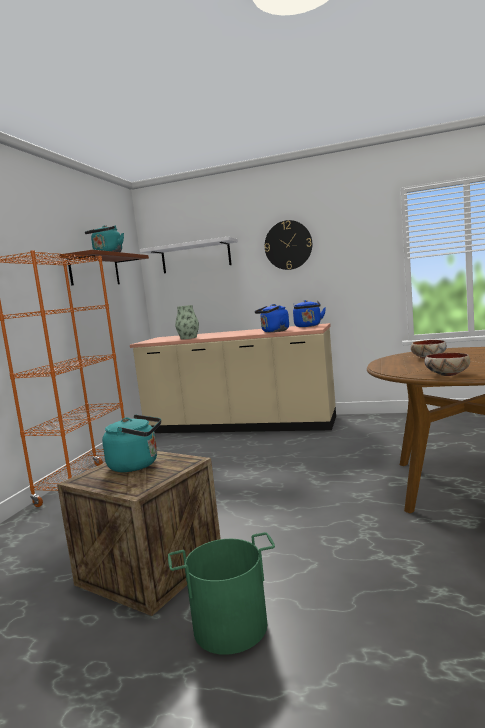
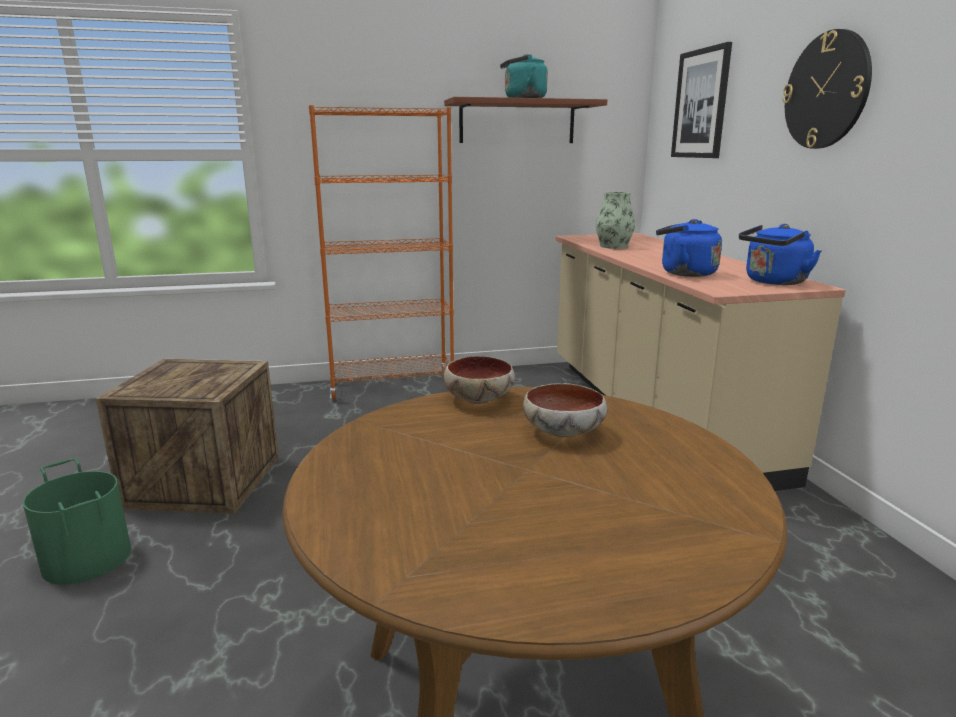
camera: 60 degrees right, 10 degrees up
(137, 465) = (204, 374): turquoise kettle -> none
(195, 257) = (701, 104): white shelf -> picture
(446, 375) = (344, 461): bowl -> bowl (478, 399)

